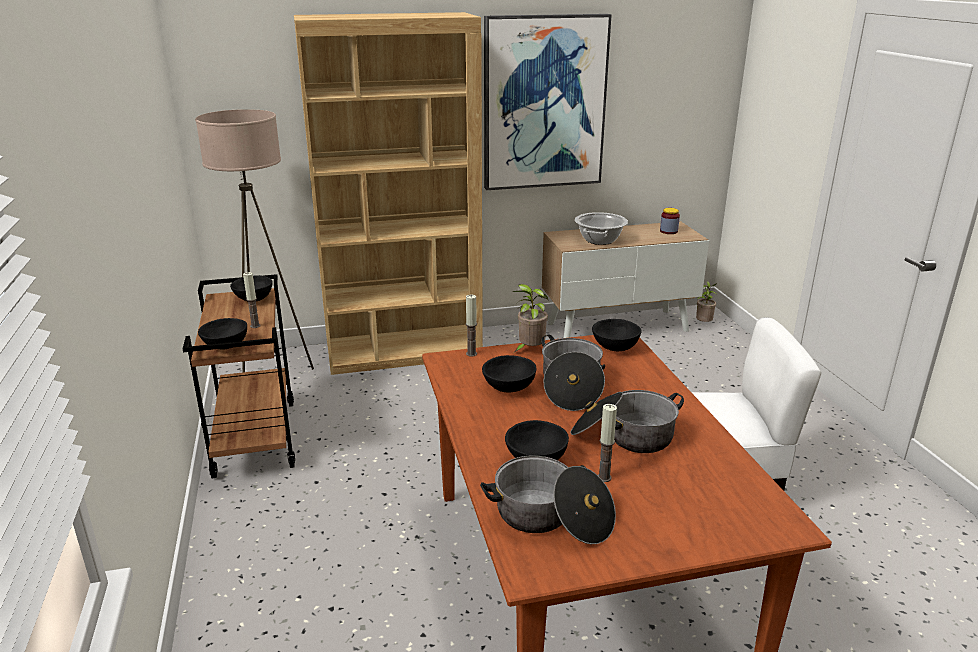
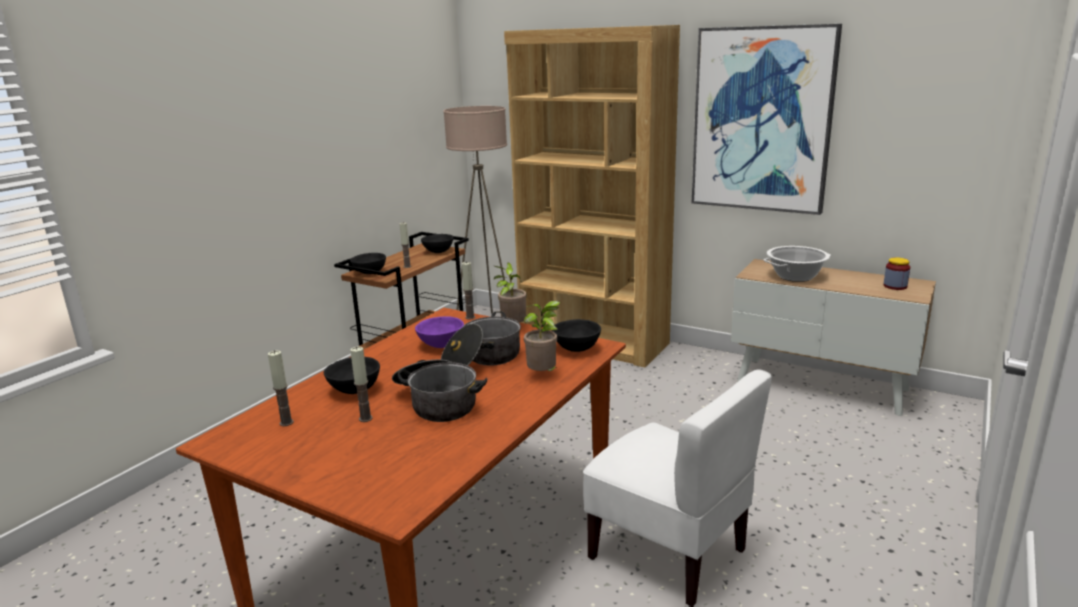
camera: 45 degrees right, 5 degrees down
(509, 389) = (440, 346): black bowl -> purple bowl
(551, 518) = (286, 423): cooking pot -> candle
(703, 324) = (933, 415): potted plant -> potted plant (544, 375)

